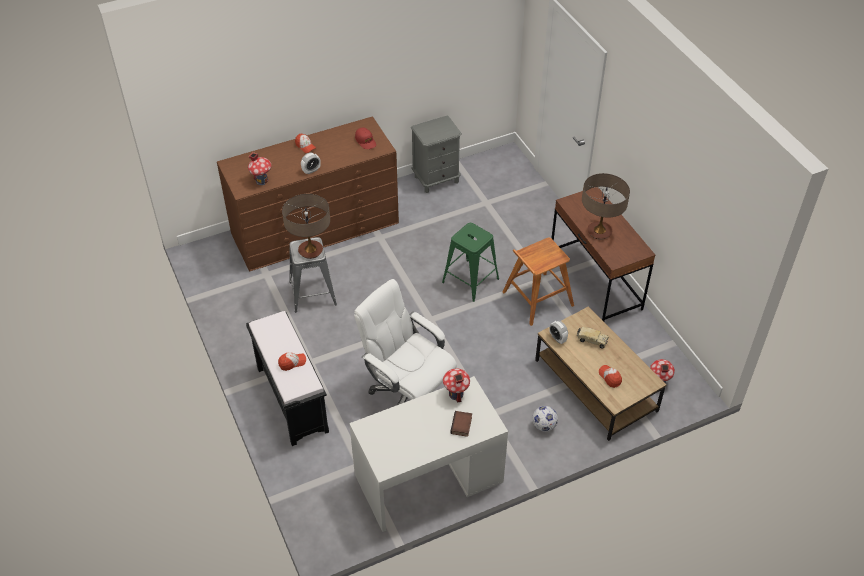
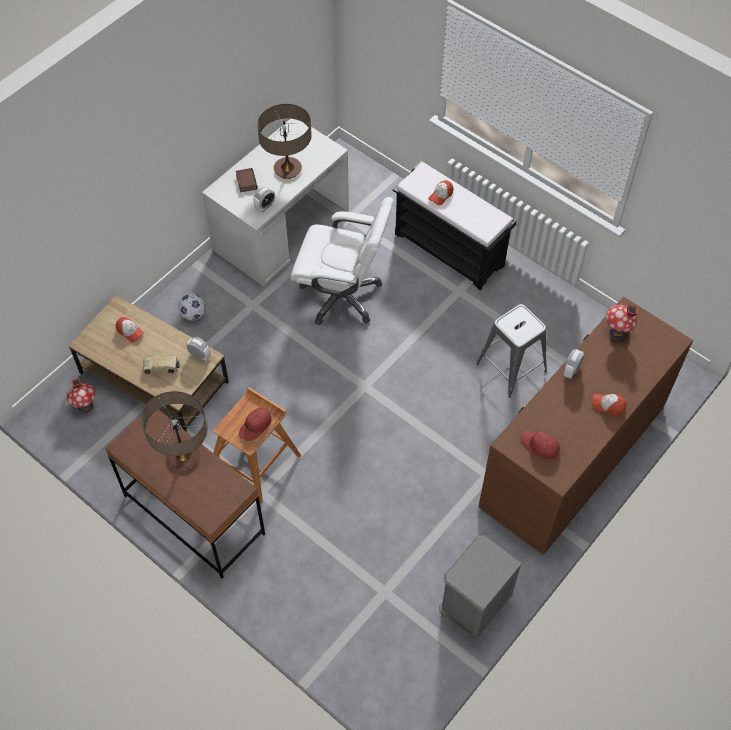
camera: 155 degrees right, 10 degrees up
(310, 251) = (515, 324): table lamp -> table lamp (288, 169)
(456, 394) = (265, 206): toy house -> alarm clock
(470, 280) = (345, 456): green stool -> none
(538, 252) = (255, 426): none -> red cap

